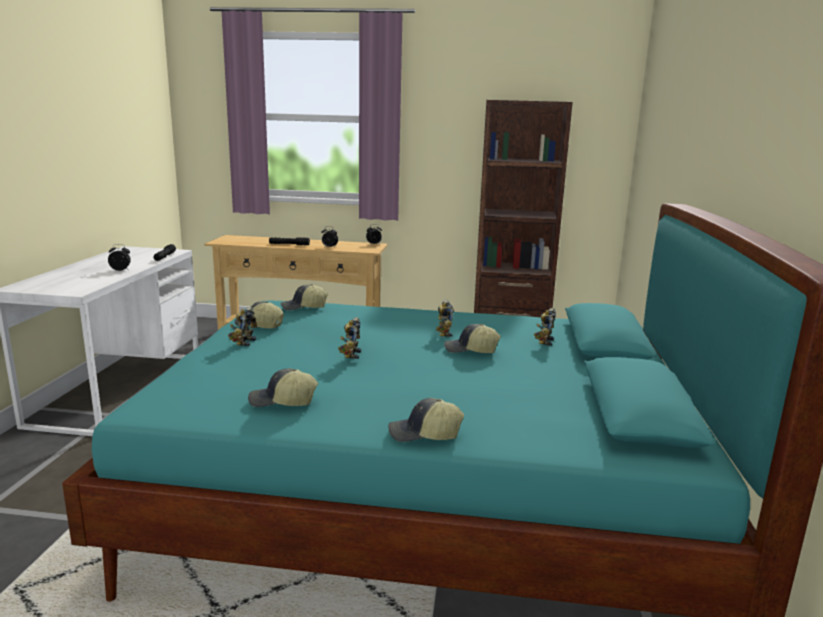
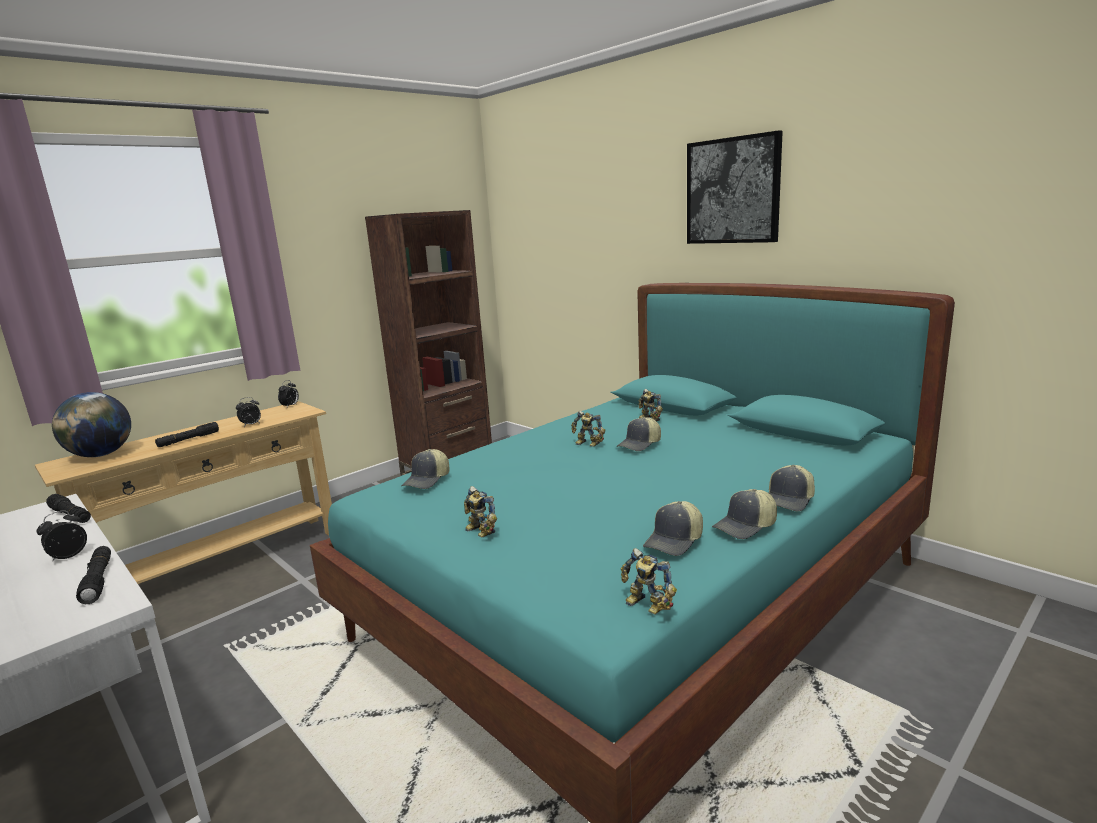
camera: 50 degrees left, 0 degrees up
(99, 282) = (98, 581): none -> black flashlight
(248, 239) = (101, 455): none -> globe
(259, 325) = (439, 514): cap -> cap (746, 527)
(350, 354) = (591, 489): toy robot -> toy robot (645, 606)
(750, 94) = (733, 191): none -> picture

